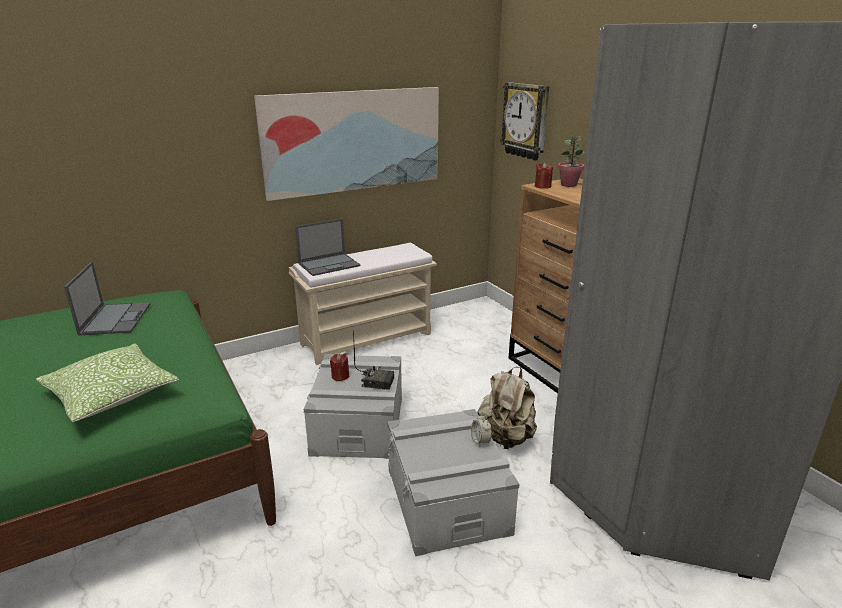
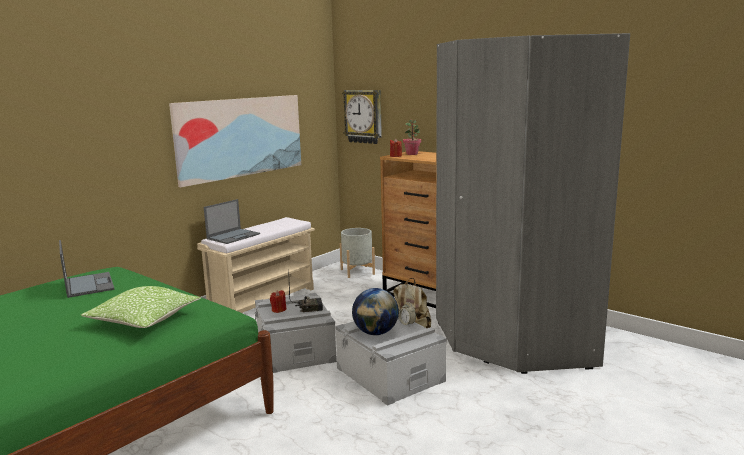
camera: 20 degrees left, 10 degrees down
(430, 448) = (376, 333): none -> globe
(495, 317) = (357, 272): none -> grey planter

